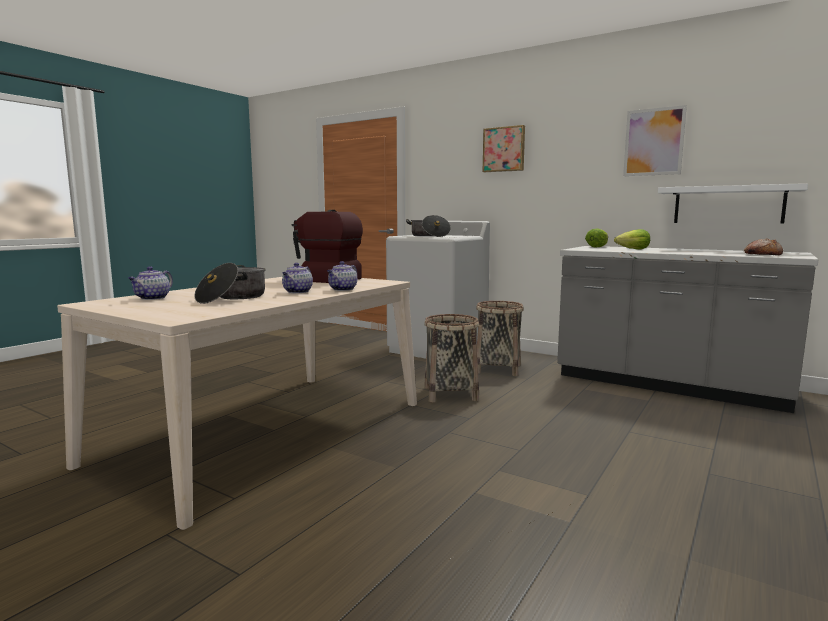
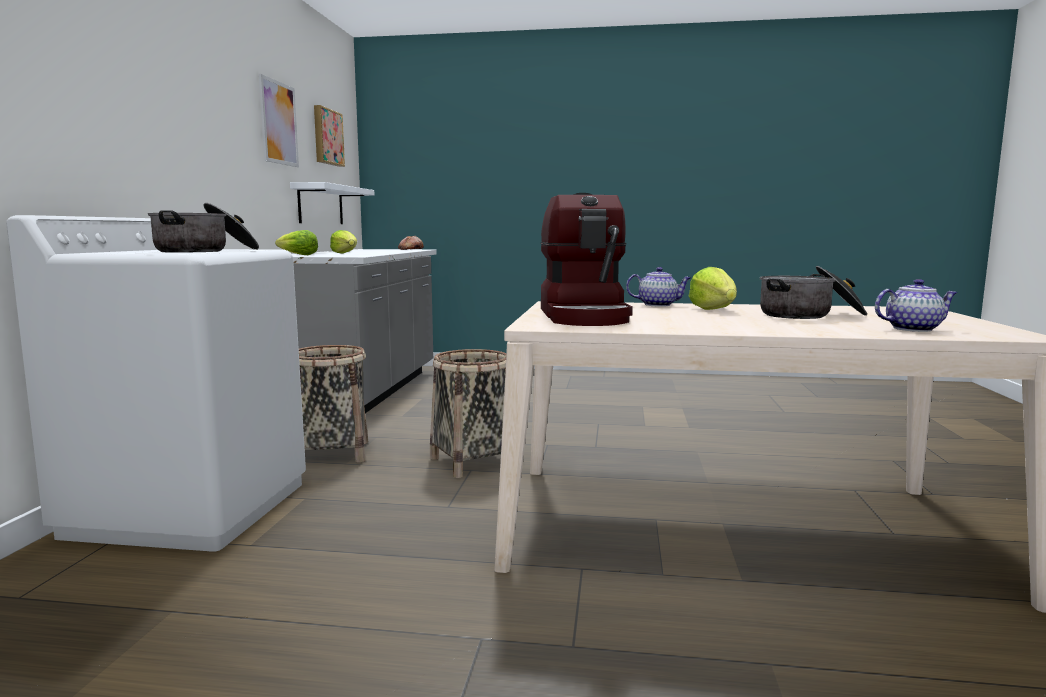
camera: 115 degrees left, 0 degrees up
(297, 292) = (713, 310): teapot -> lettuce
(504, 149) = (137, 73): picture -> picture (327, 137)

